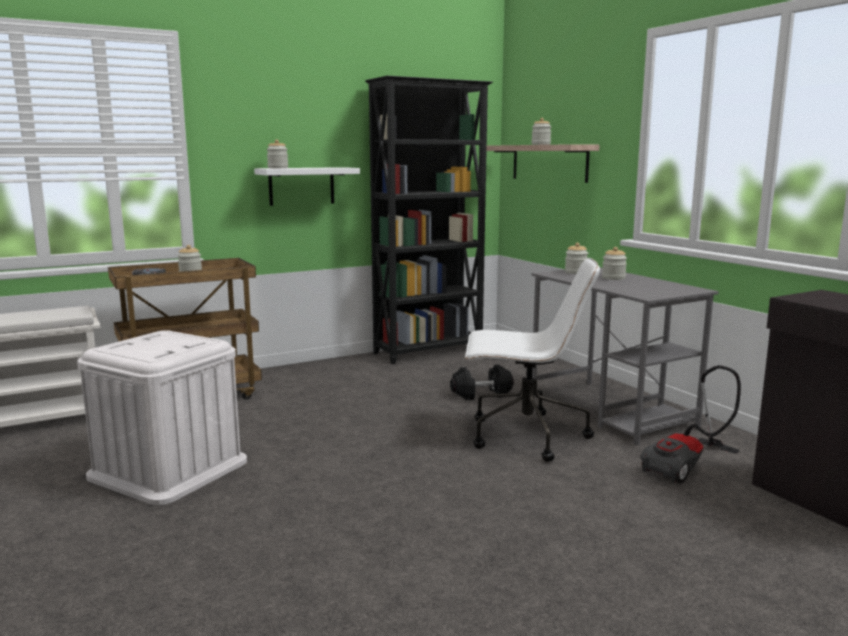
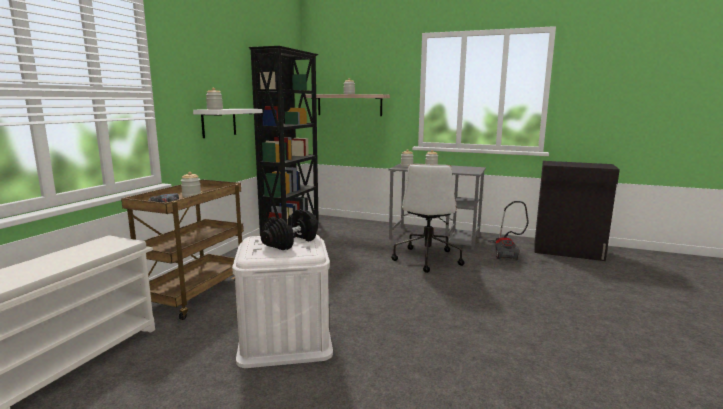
camera: 40 degrees left, 0 degrees up
(481, 394) = (367, 245): black dumbbell -> black dumbbell (290, 242)
(524, 436) = (427, 259): white office chair -> white office chair turned 135 degrees clockwise

